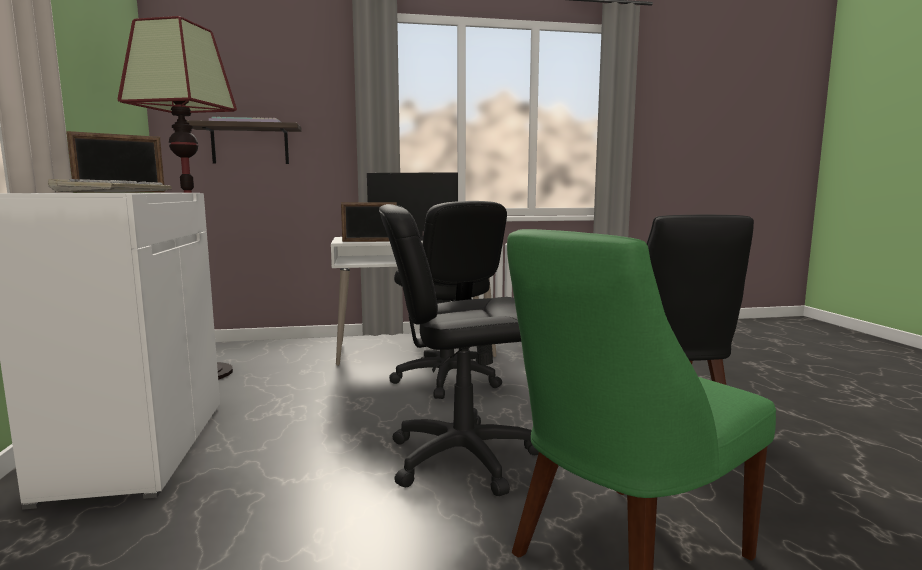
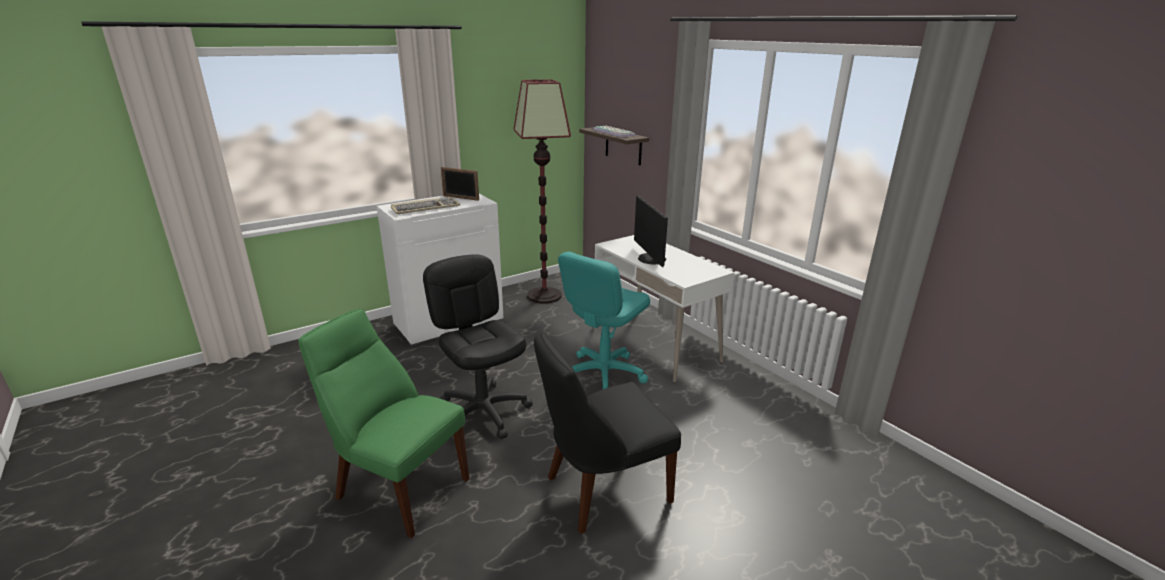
camera: 65 degrees right, 15 degrees up
(370, 241) = (619, 250): picture frame -> none
(447, 379) = (603, 374): black office chair -> turquoise office chair

